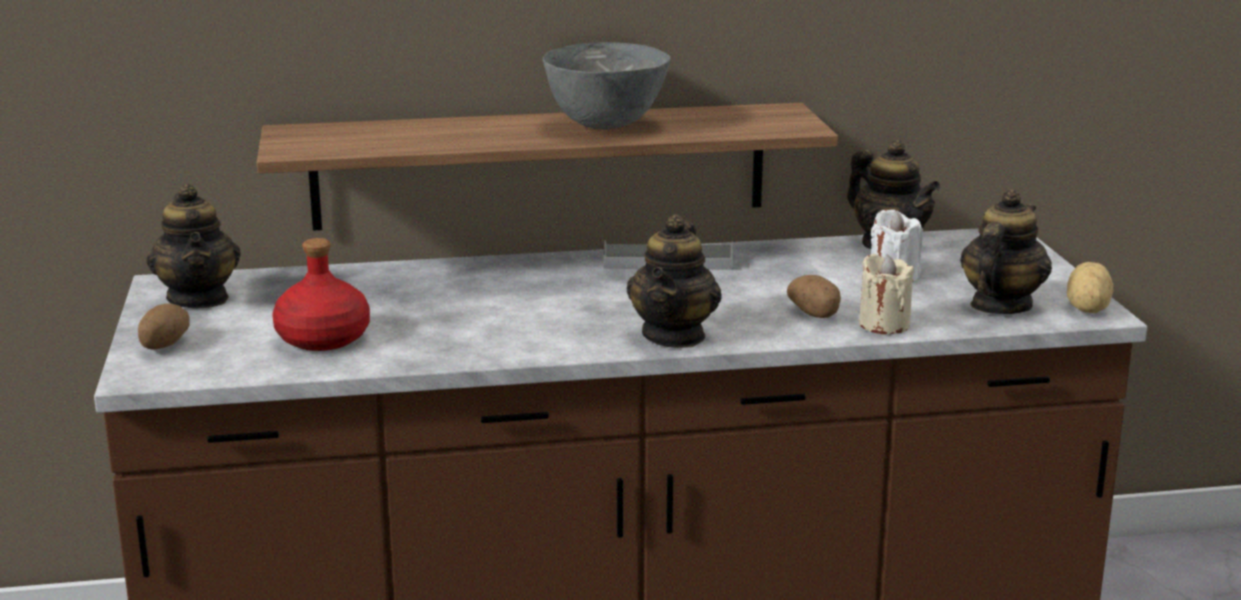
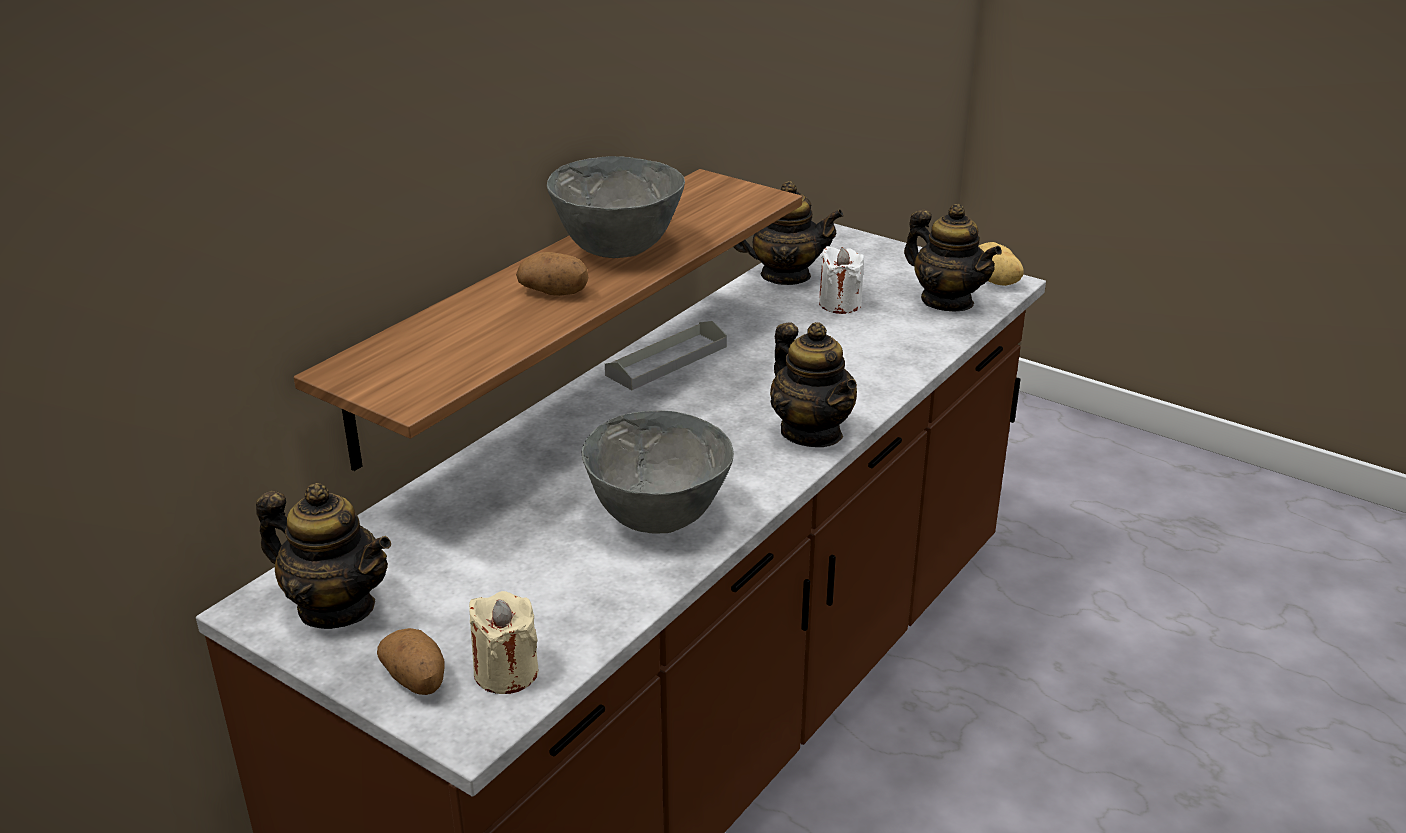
camera: 45 degrees left, 10 degrees up
(323, 339) = (554, 586): red bottle -> none
(458, 335) = (657, 518): none -> grey bowl
(815, 314) = (859, 363): potato -> potato (555, 292)
(884, 324) = (916, 352): beige candle -> beige candle (506, 672)
(1000, 306) = (947, 301): teapot -> teapot turned 150 degrees clockwise

